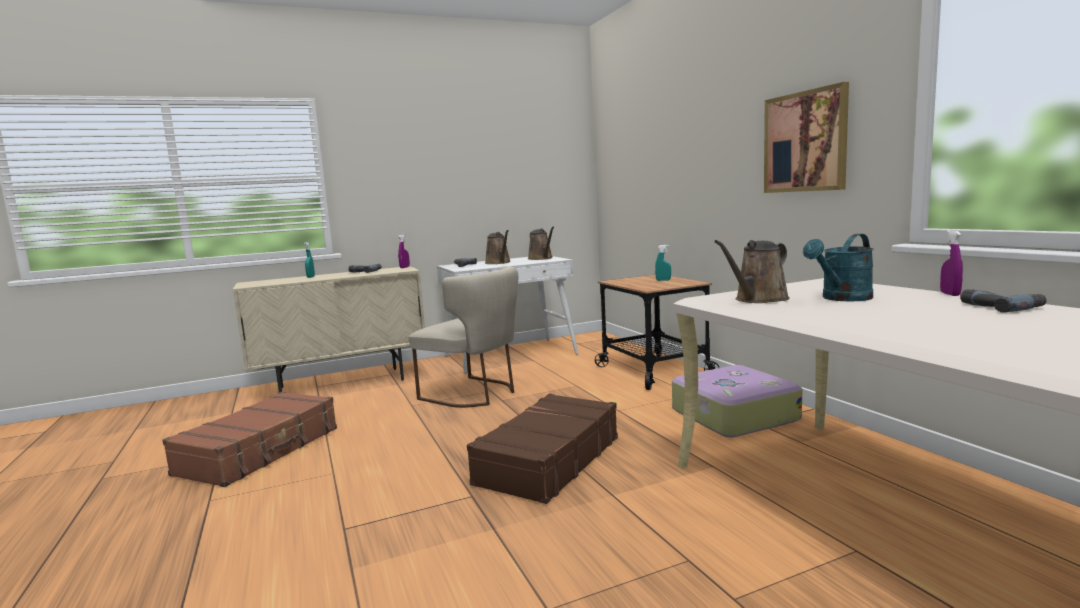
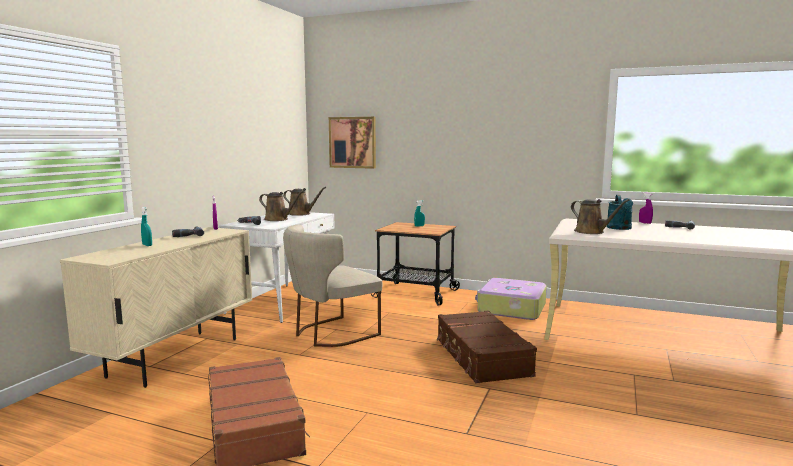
camera: 45 degrees left, 0 degrees up
(475, 394) = (330, 334): beige chair -> beige chair turned 150 degrees clockwise
(758, 299) = (592, 232): brown watering can -> brown watering can turned 45 degrees counterclockwise
(805, 142) = (533, 138): picture -> picture (352, 142)

